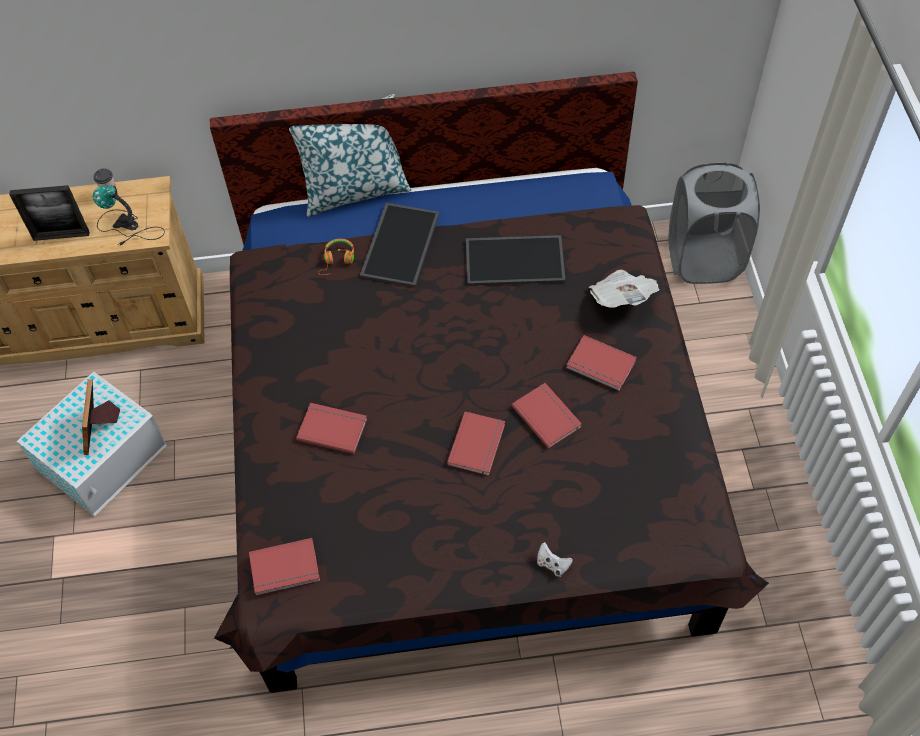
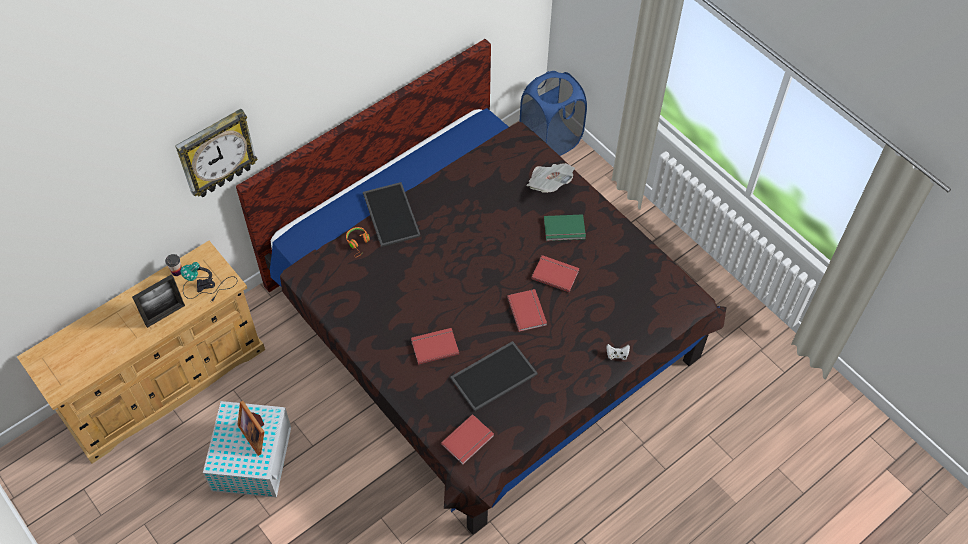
camera: 35 degrees left, 0 degrees up
(183, 61) = (216, 153): none -> wall clock
(355, 190) = (333, 193): pillow -> none
(515, 259) = (470, 190): tray -> tray (493, 374)
(600, 366) = (564, 230): red book -> green book
(703, 259) = (550, 140): grey laundry basket -> blue laundry basket

